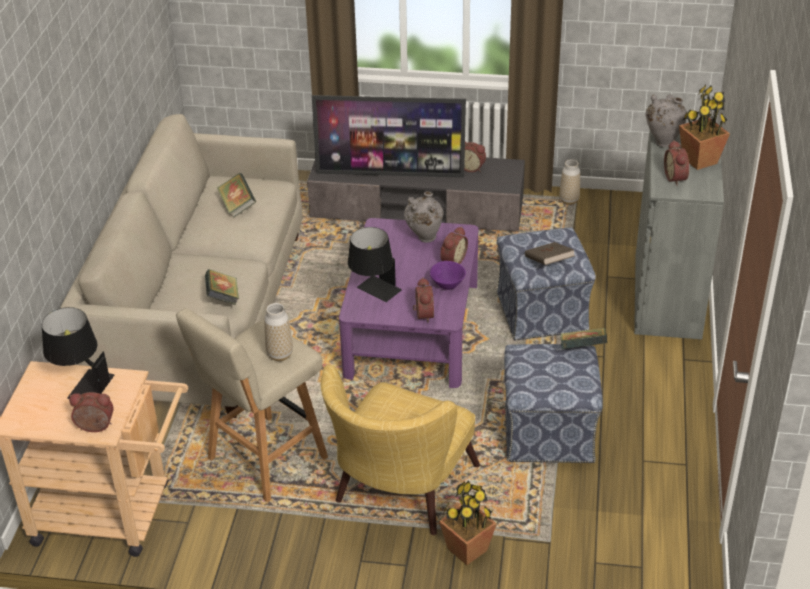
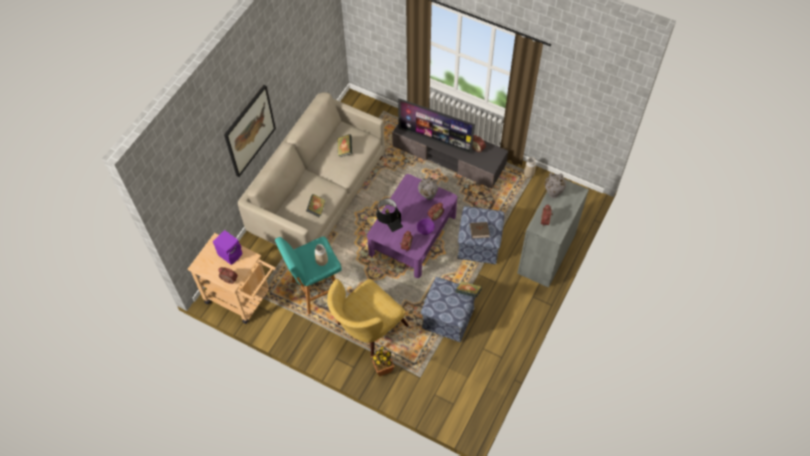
camera: 20 degrees right, 20 degrees up
(61, 146) = (249, 131): none -> picture
(81, 384) = (231, 254): black table lamp -> purple speaker
(264, 460) = (315, 290): beige stool -> turquoise stool
(699, 160) = (564, 212): potted plant -> none

